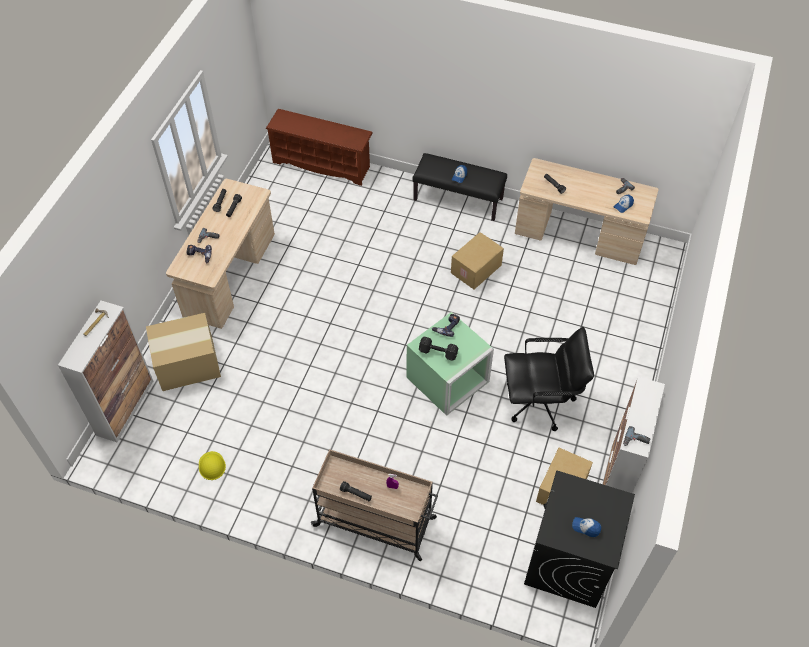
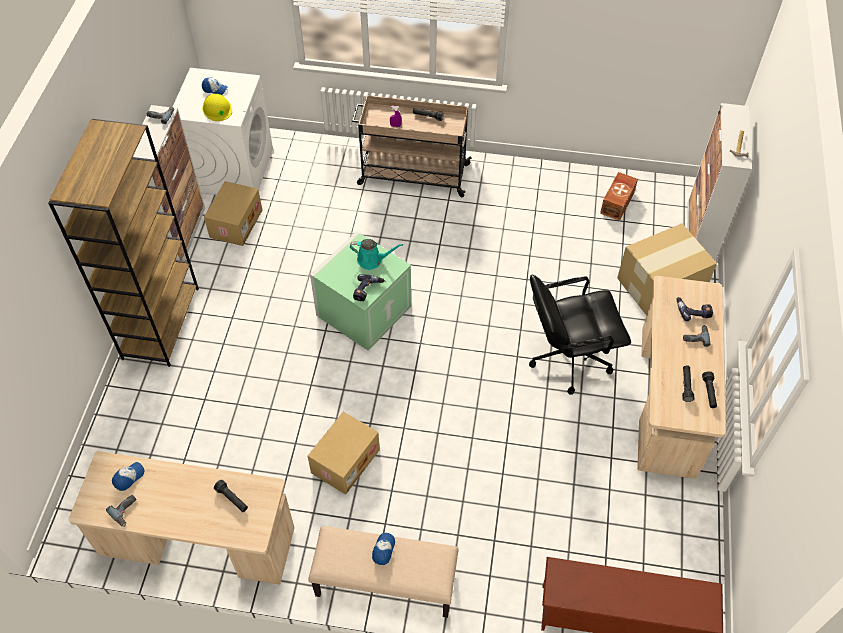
camera: 170 degrees right, 0 degrees up
(182, 453) = (618, 203): none -> brown storage box
(212, 466) = (584, 197): yellow hard hat -> yellow hard hat (217, 109)
(439, 353) = (372, 260): black dumbbell -> turquoise watering can
(458, 199) = (385, 583): black bench -> beige bench
(540, 402) = (257, 301): black office chair -> black office chair (568, 357)
(568, 561) = (232, 169): black washing machine -> white washing machine
(624, 395) = (161, 322): none -> brown bookcase

